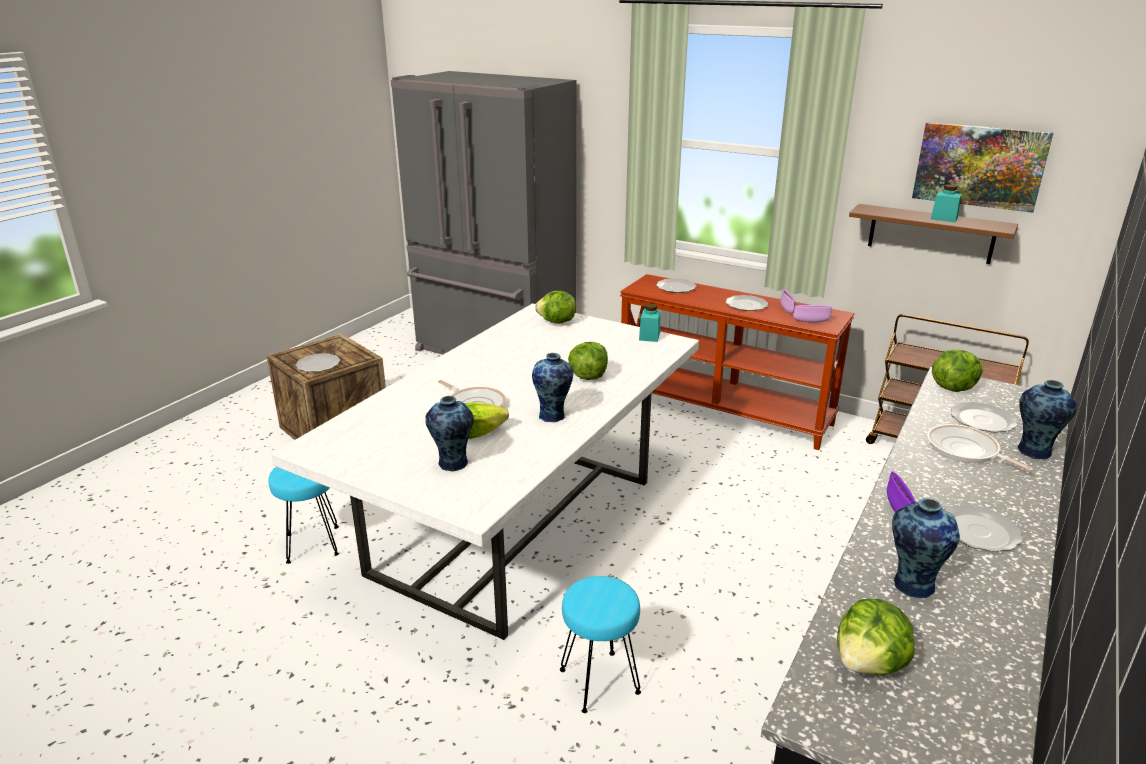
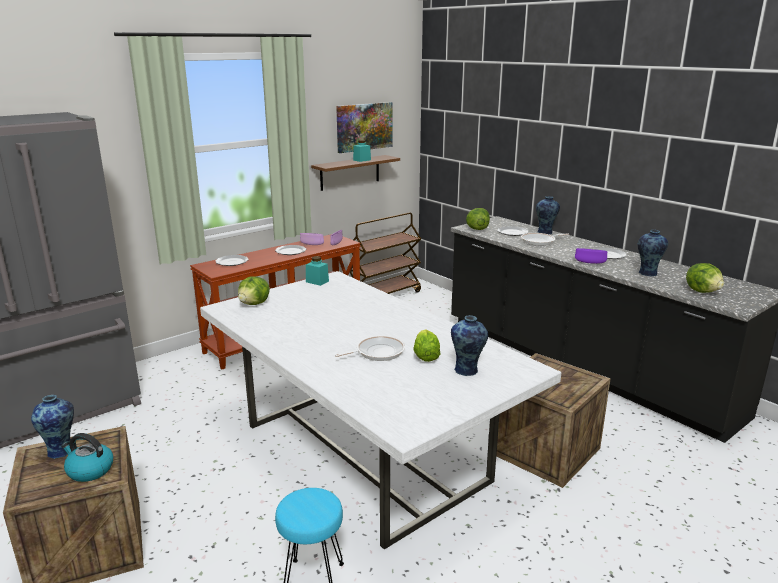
camera: 70 degrees left, 5 degrees down
(317, 365) = (89, 470): plate -> kettle
(553, 416) = (416, 328): vase -> vase (61, 450)
(588, 376) = (364, 309): lettuce -> none
(599, 682) = (544, 450): turquoise stool -> crate

